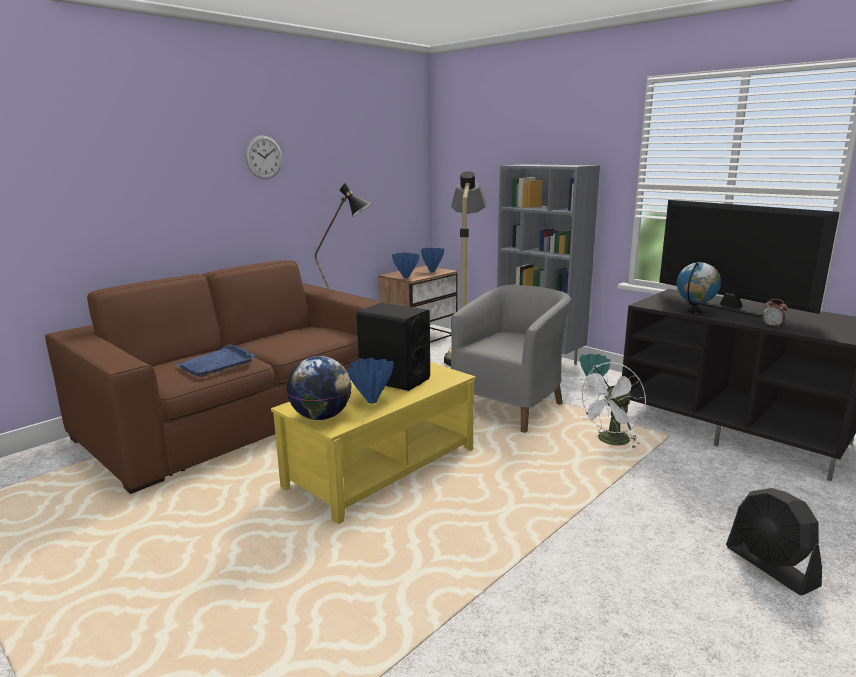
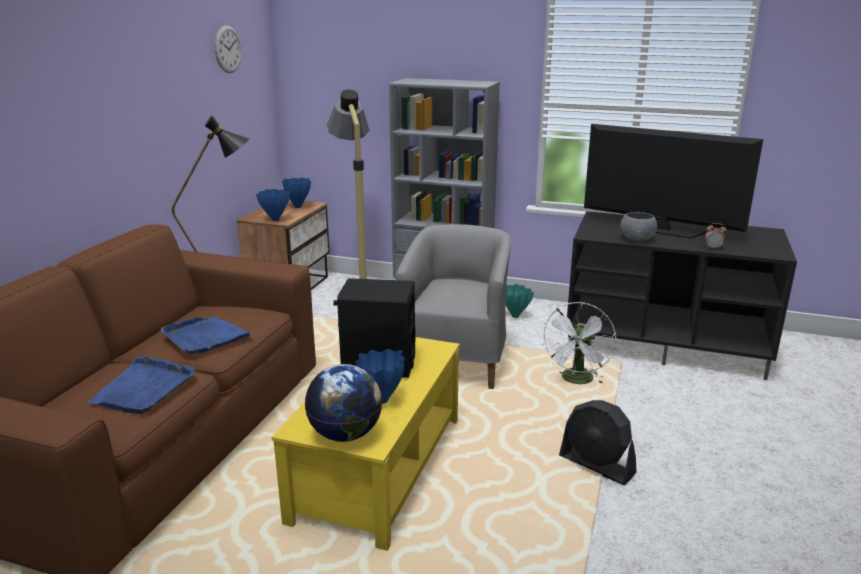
camera: 25 degrees left, 5 degrees up
(264, 157) = (102, 89): wall clock -> wall clock (228, 49)
(287, 342) = (205, 337): none -> blue tray
(695, 311) = (637, 239): globe -> grey bowl
(771, 566) = (779, 475): black fan -> black fan (597, 465)

